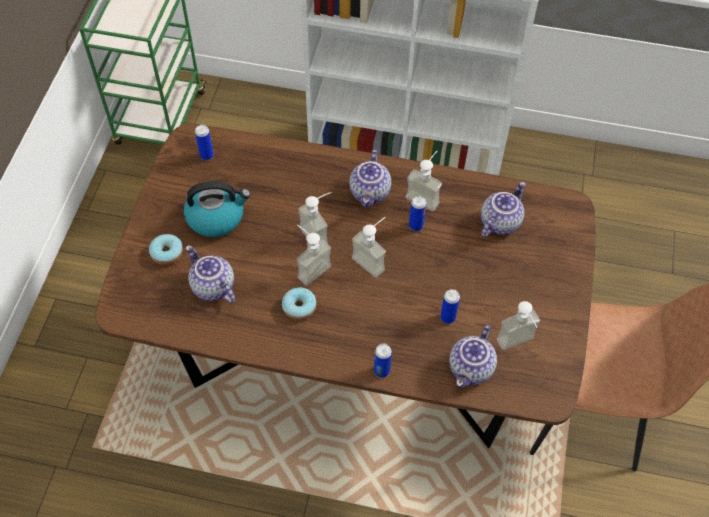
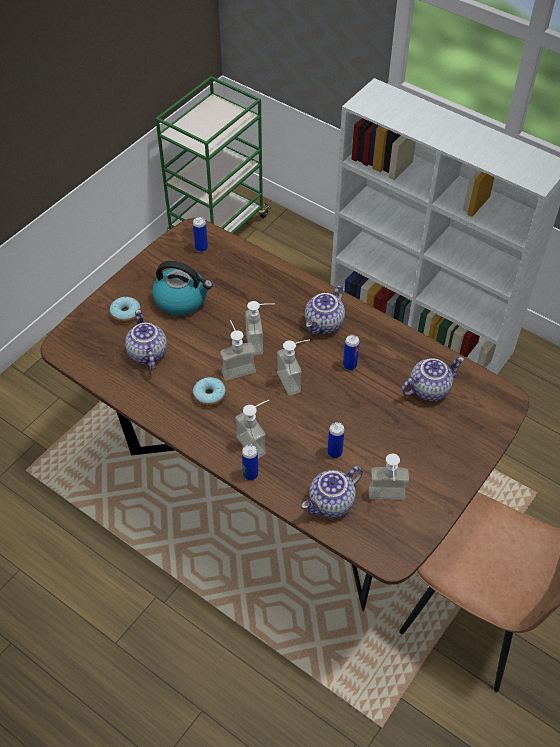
camera: 25 degrees right, 5 degrees down
(425, 196) = (372, 343): soap dispenser -> soap dispenser (257, 442)

